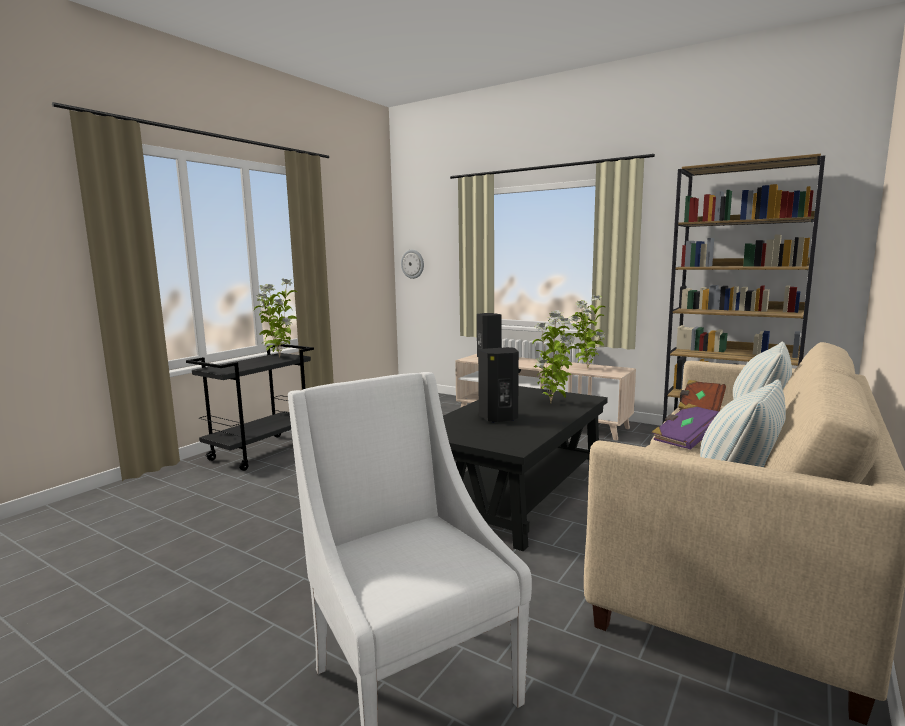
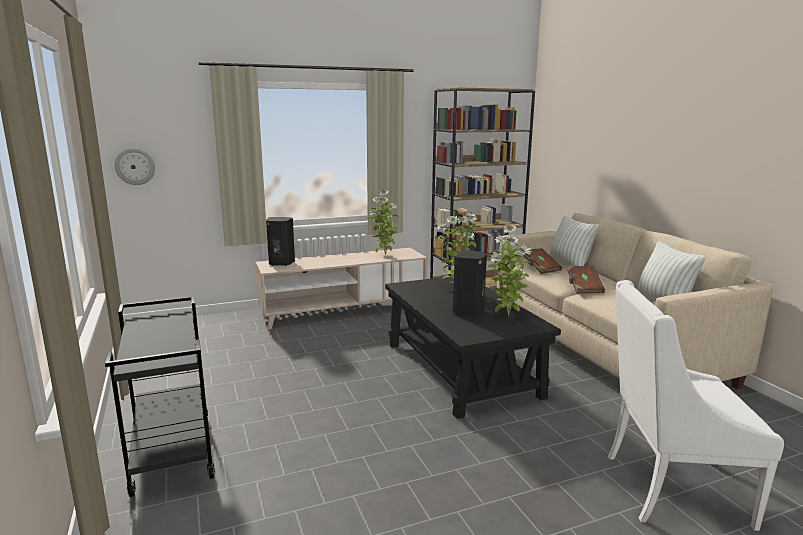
camera: 55 degrees left, 5 degrees up
(278, 357) = (157, 321): potted plant -> potted plant (507, 316)
(687, 439) = (583, 288): purple book -> brown book

